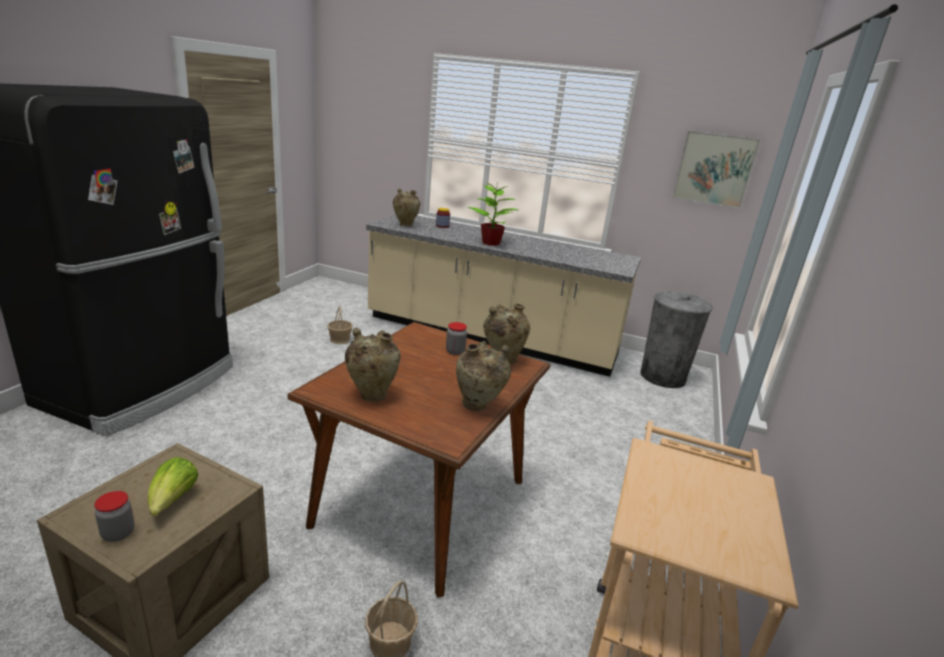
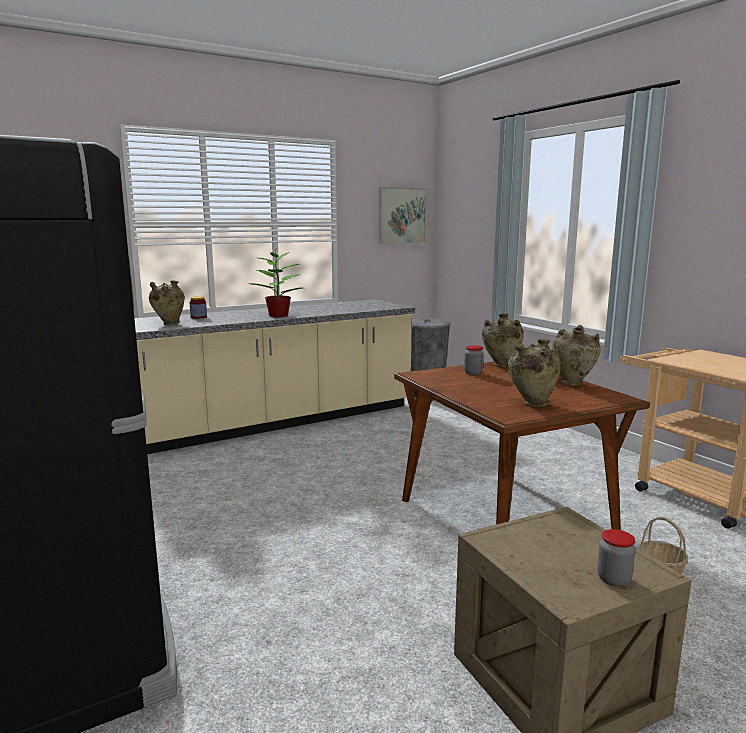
camera: 50 degrees left, 10 degrees down
(173, 501) = (570, 547): lettuce -> none
(340, 339) = (167, 483): basket -> none

